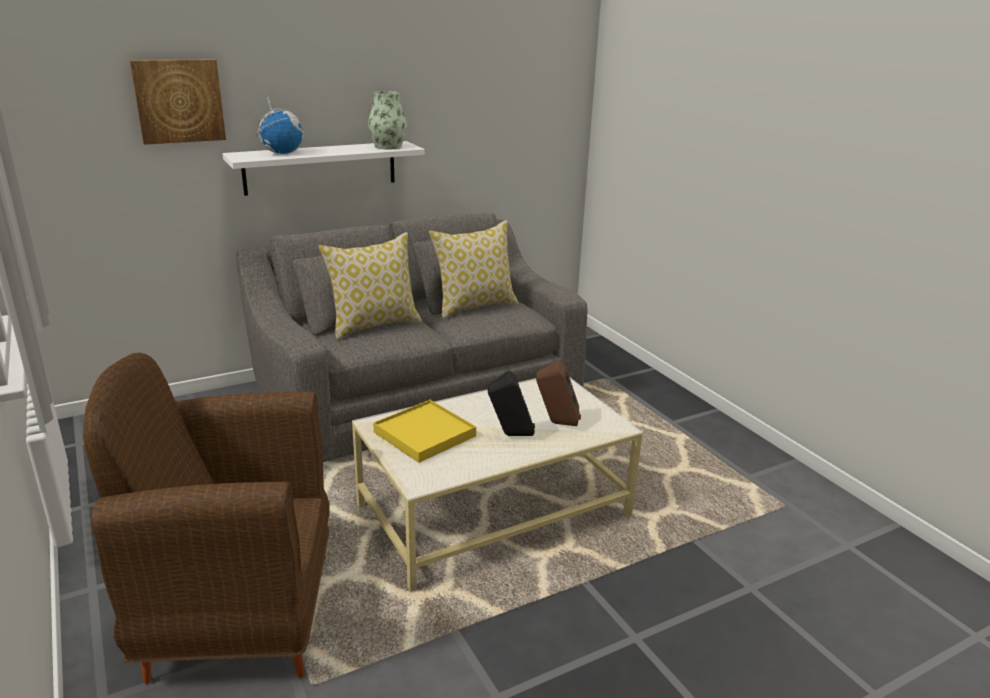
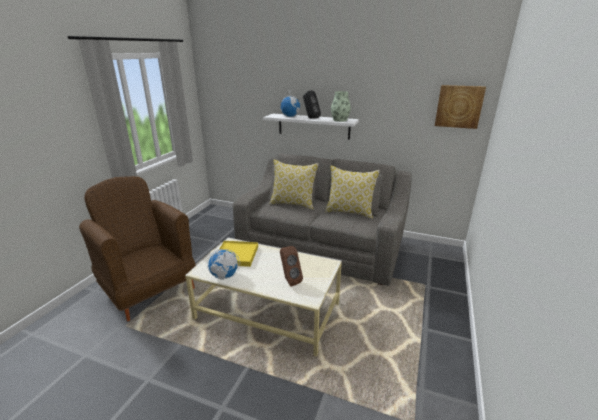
camera: 50 degrees right, 0 degrees up
(179, 101) = (258, 89): picture -> picture (459, 106)
(470, 466) = (224, 276): none -> globe
(510, 435) = (262, 274): black speaker -> black speaker (310, 118)

